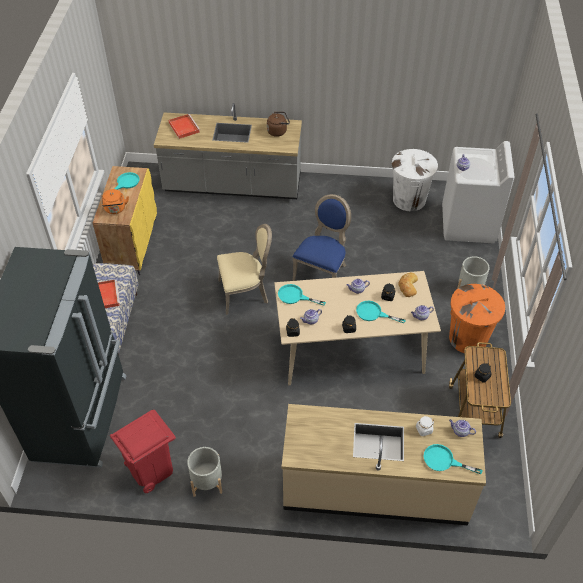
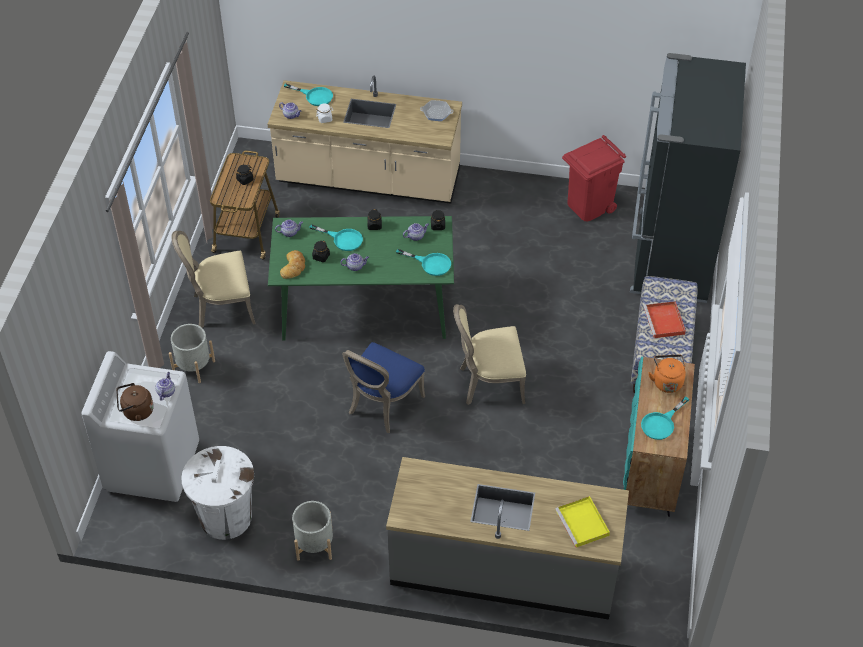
camera: 175 degrees left, 0 degrees up
(132, 245) = (651, 467): yellow cabinet -> turquoise cabinet
(183, 127) = (583, 524): red tray -> yellow tray
(207, 482) = (532, 193): grey planter -> grey planter (314, 545)
(278, 131) = (427, 503): brown kettle -> brown kettle (136, 412)
(307, 447) = (436, 113): none -> frying pan
(350, 349) = (365, 305): beige dining table -> green dining table
(468, 338) = (221, 307): orange trash can -> beige chair

